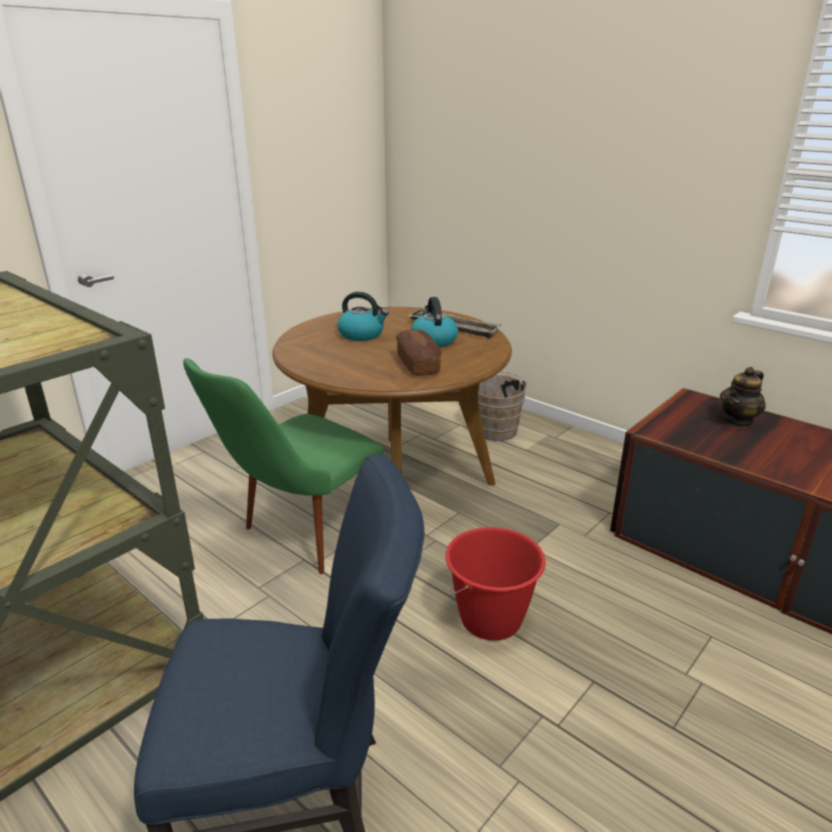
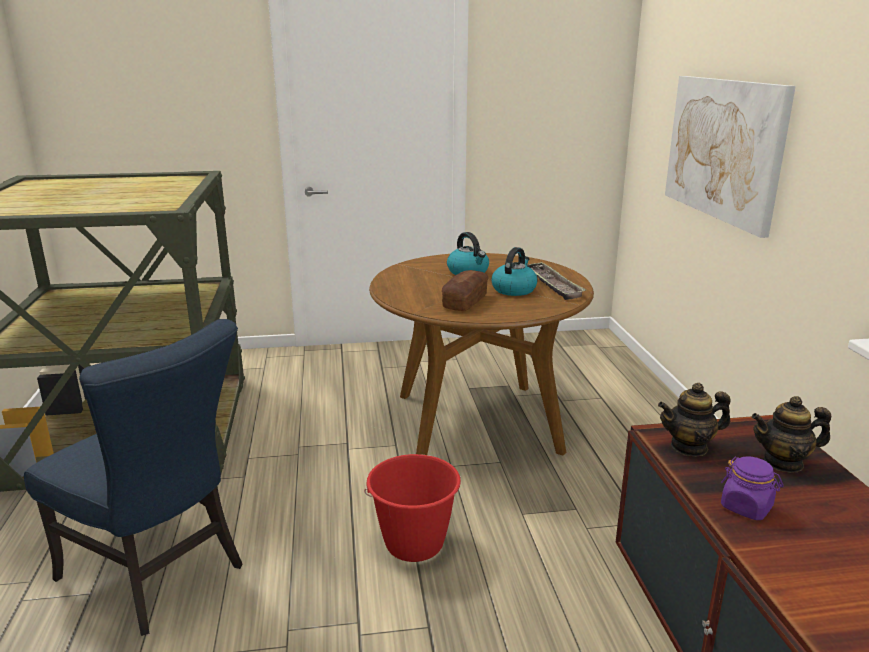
camera: 40 degrees right, 5 degrees down
(299, 539) = (361, 429): green chair -> none
(495, 429) = (630, 412): brown bucket -> none
(540, 175) = (723, 149): none -> picture
(681, 433) = (689, 447): none -> teapot
(772, 461) = (746, 507): none -> purple jar

